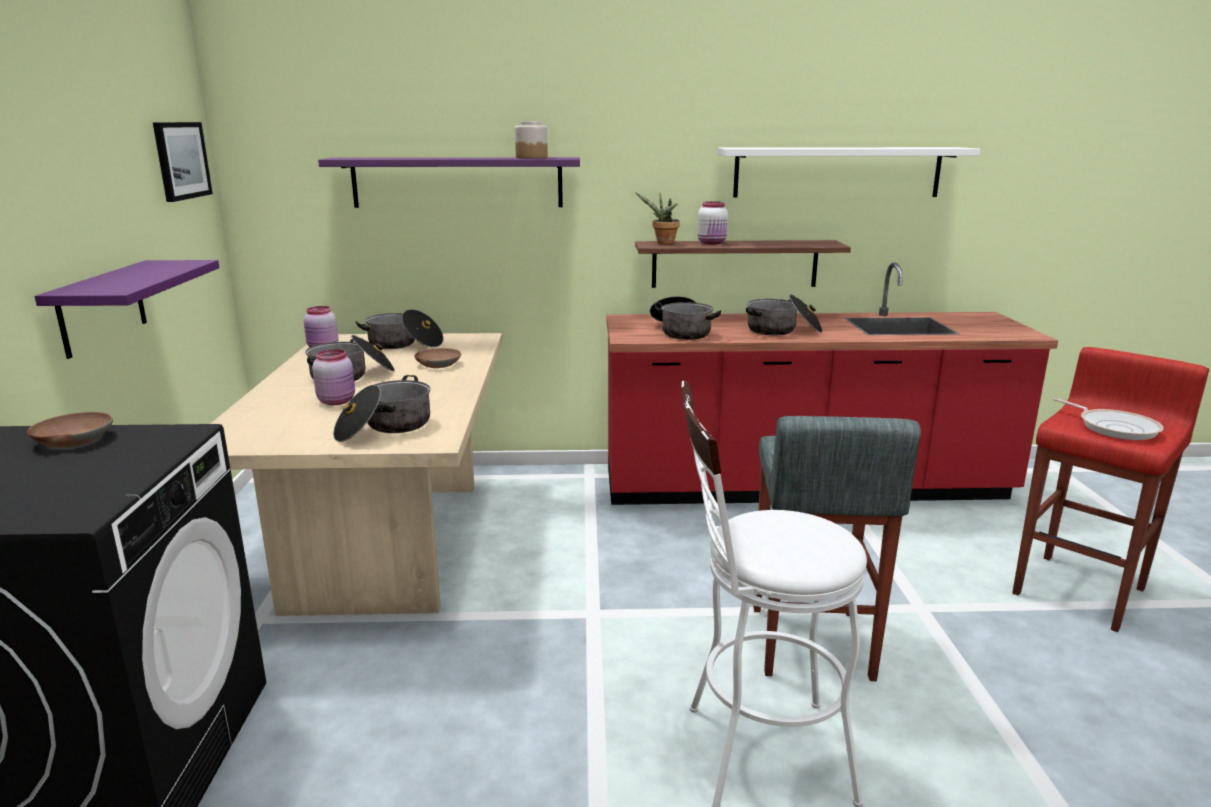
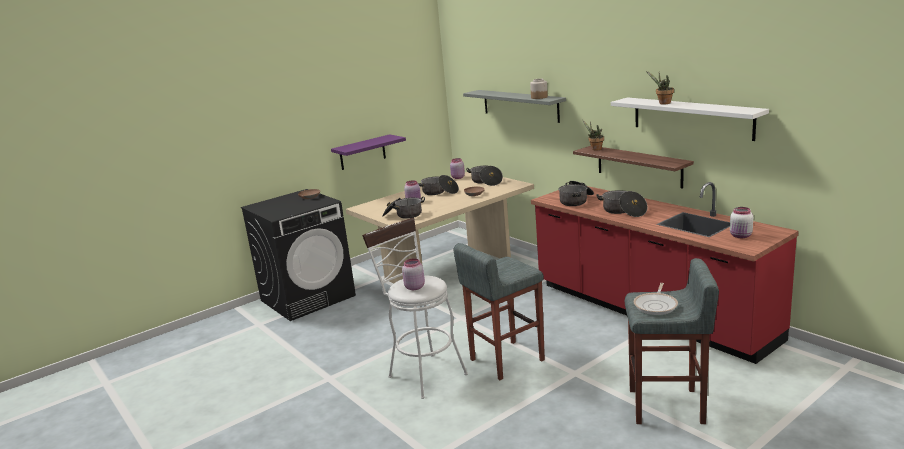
camera: 55 degrees right, 0 degrees up
(181, 160) = (420, 91): picture -> none
(457, 182) = (520, 105): purple shelf -> grey shelf
(712, 243) = (617, 153): white jar -> white jar (741, 236)
(806, 542) = (414, 287): none -> pink jar
(812, 147) = (662, 103): none -> potted plant
(1081, 590) = (667, 407): red stool -> grey stool

